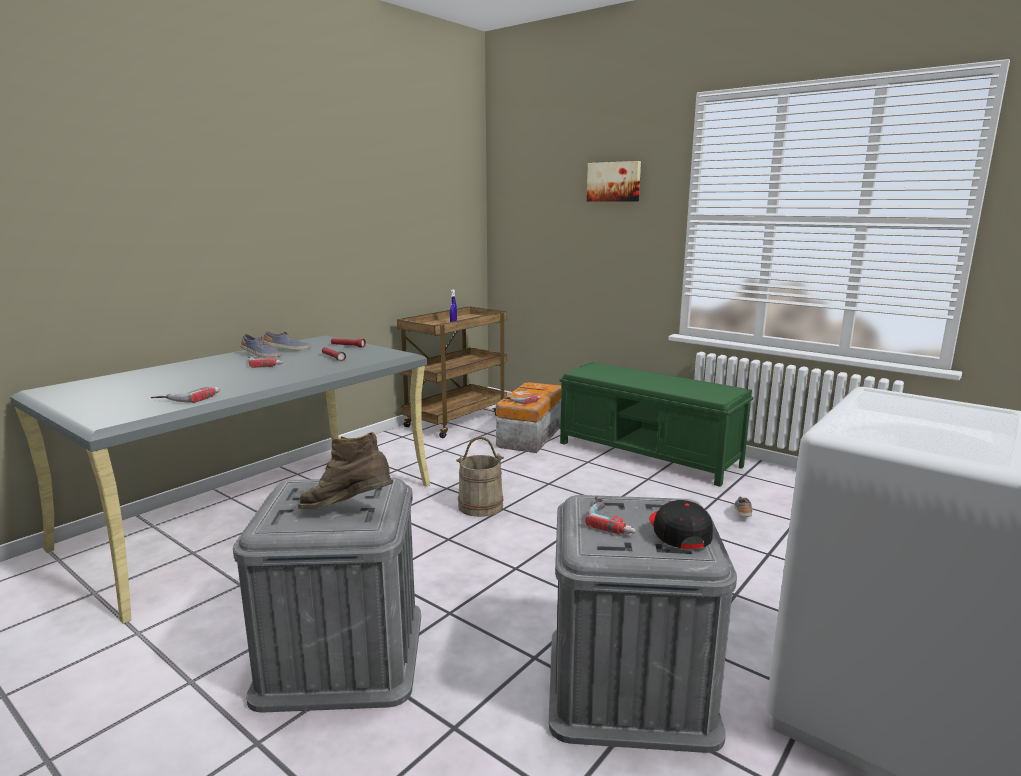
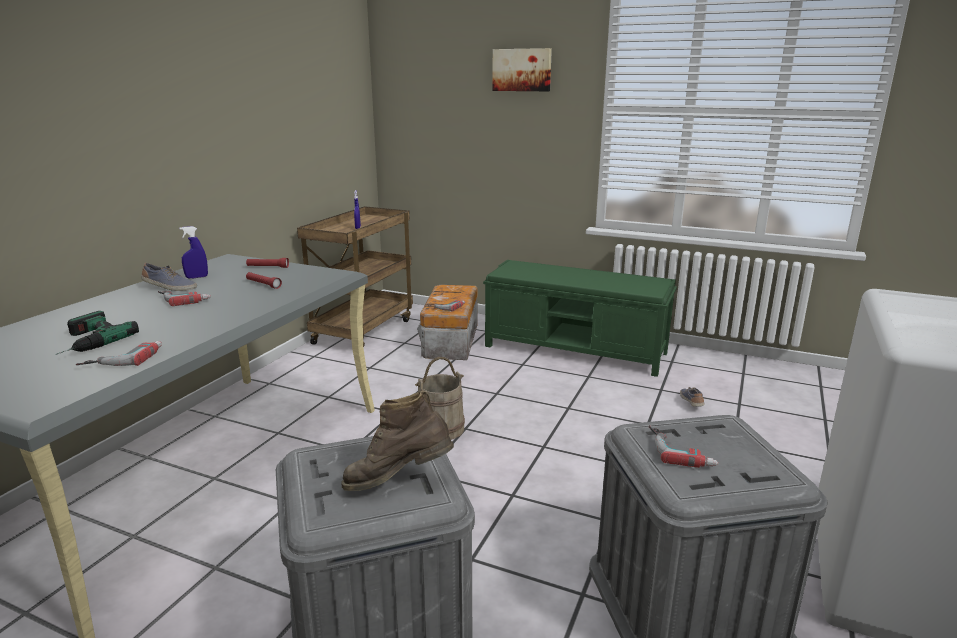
camera: 15 degrees left, 5 degrees up
(171, 385) = (85, 342): none -> power drill
(287, 349) = (197, 277): shoe -> blue spray bottle
(678, 532) = (750, 456): black cap -> none

